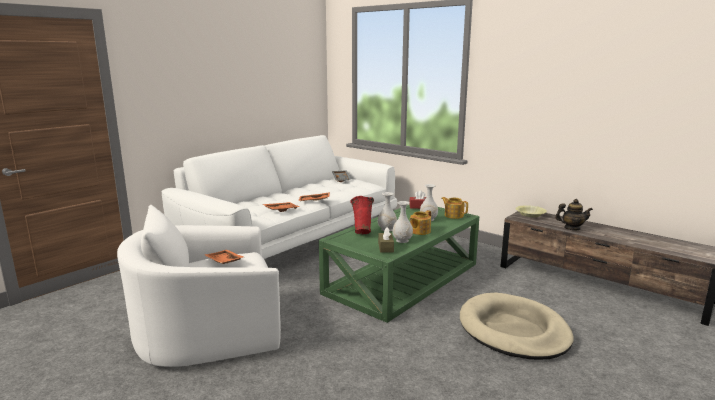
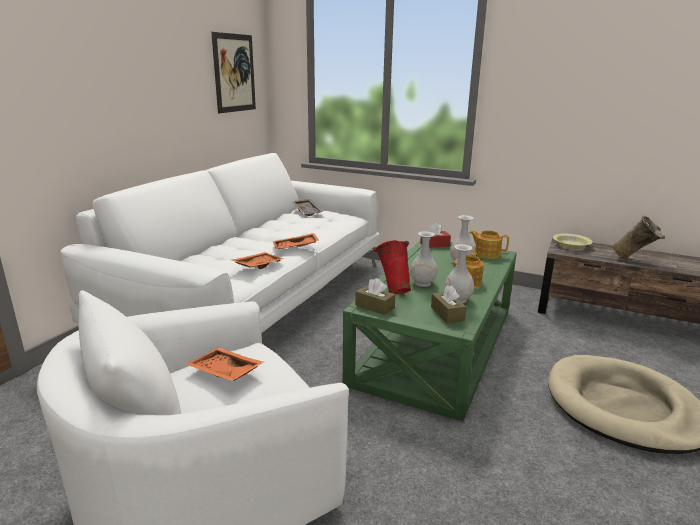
camera: 15 degrees left, 5 degrees up
(297, 78) = (234, 73): none -> picture
(340, 239) = (374, 306): none -> brown tissue box
(572, 228) = (634, 260): teapot -> beige vase

